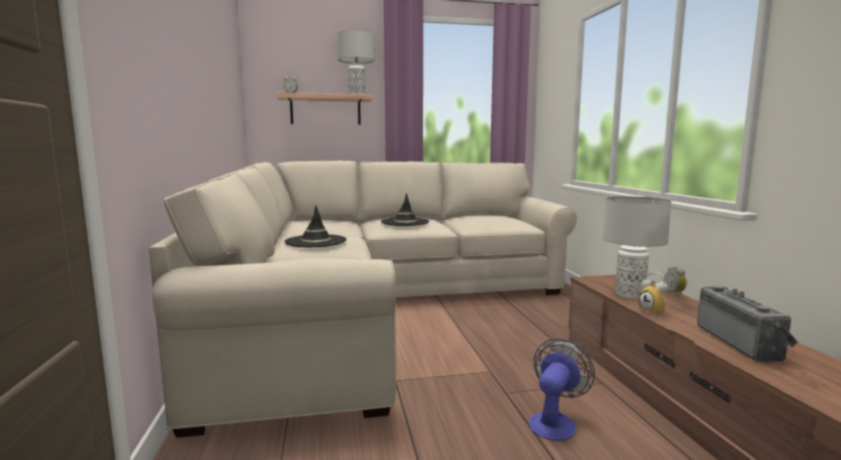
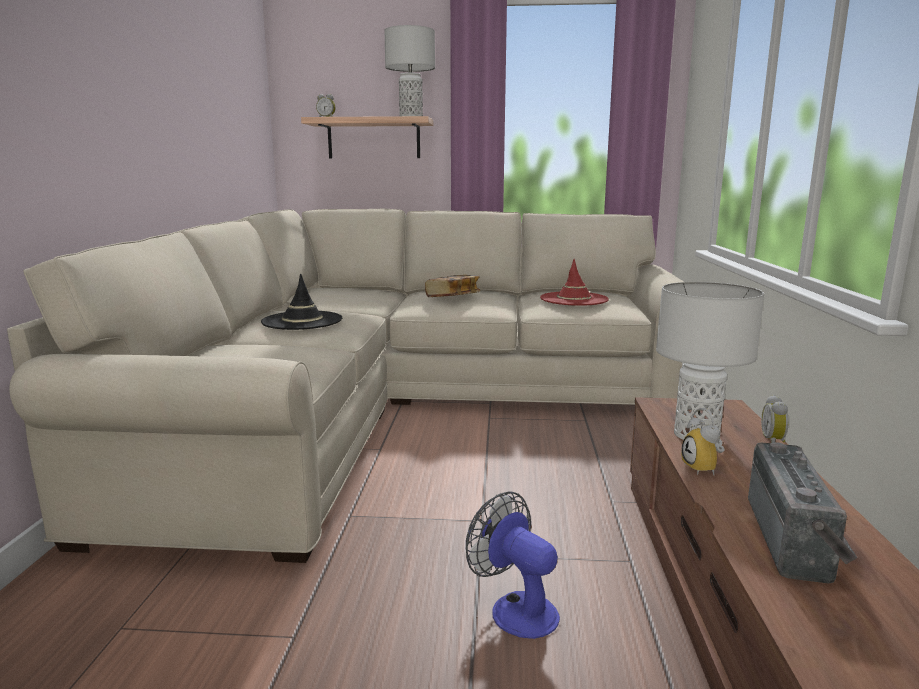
camera: 15 degrees right, 5 degrees up
(405, 222) = (452, 297): black hat -> book
(488, 220) = (574, 299): none -> red hat
(555, 421) = (515, 608): fan -> fan turned 90 degrees counterclockwise

